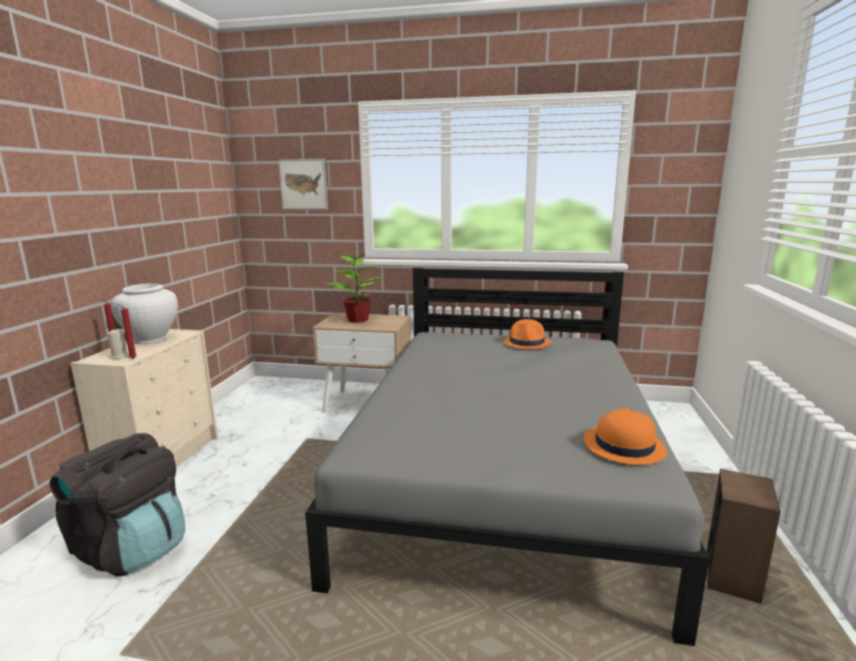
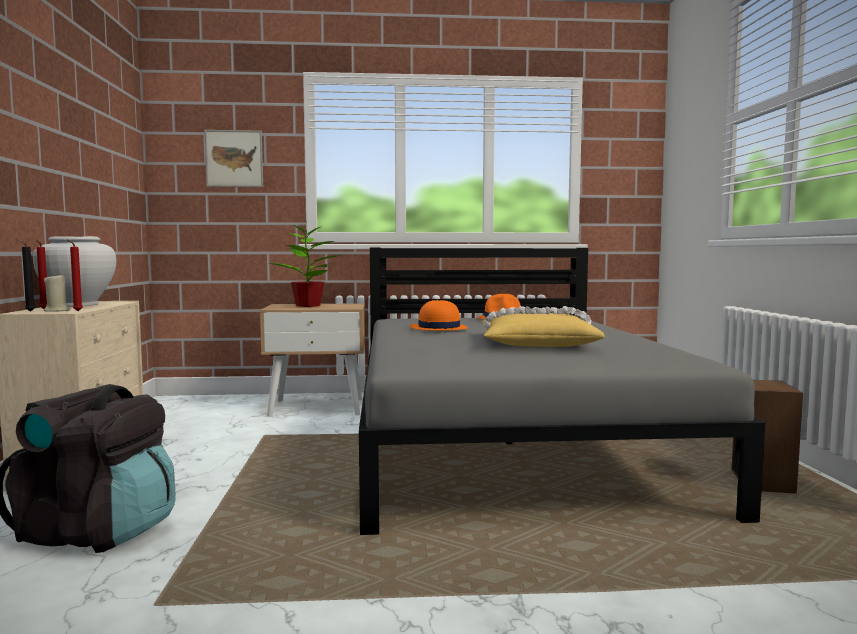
camera: 15 degrees left, 10 degrees down
(100, 357) = (28, 311): none -> black candle
(519, 405) = (536, 343): none -> yellow pillow
(623, 446) = (658, 353): orange hat -> orange hat (438, 328)

